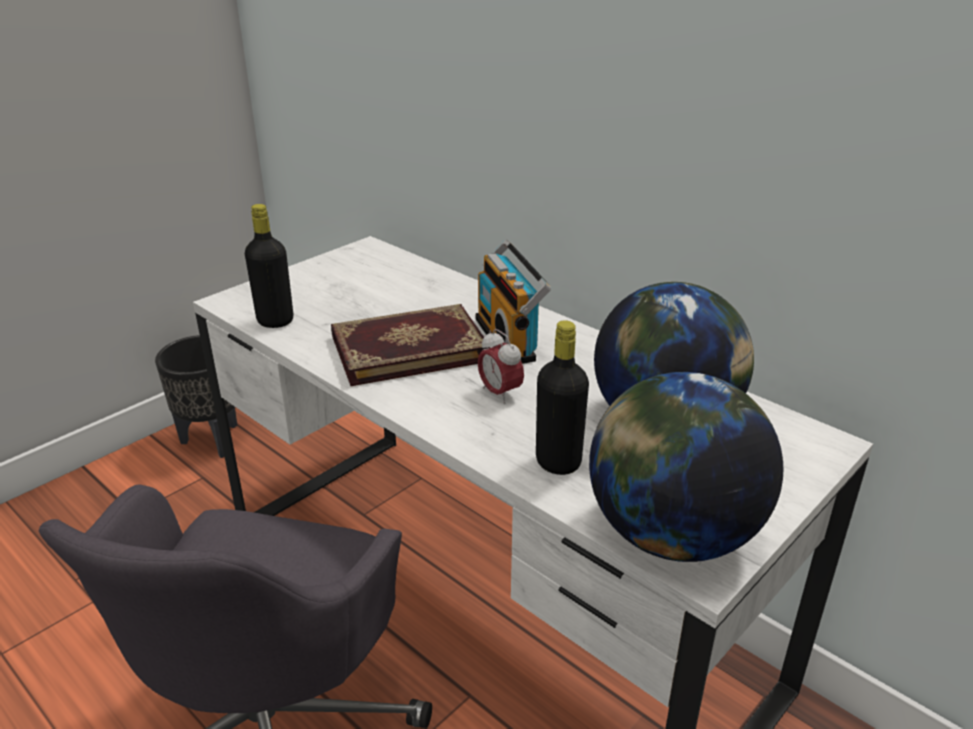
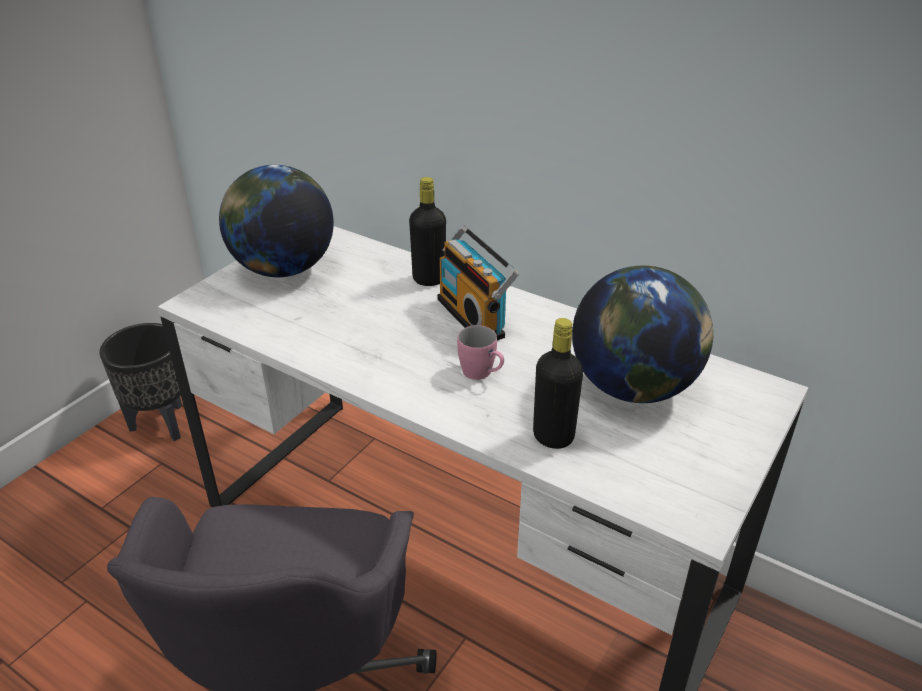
camera: 10 degrees left, 5 degrees up
(275, 321) = (247, 320): black bottle -> black bottle (429, 279)
(408, 347) = (384, 335): book -> none
(500, 393) = (482, 374): alarm clock -> pink mug
(671, 535) = (666, 493): globe -> globe (283, 269)

